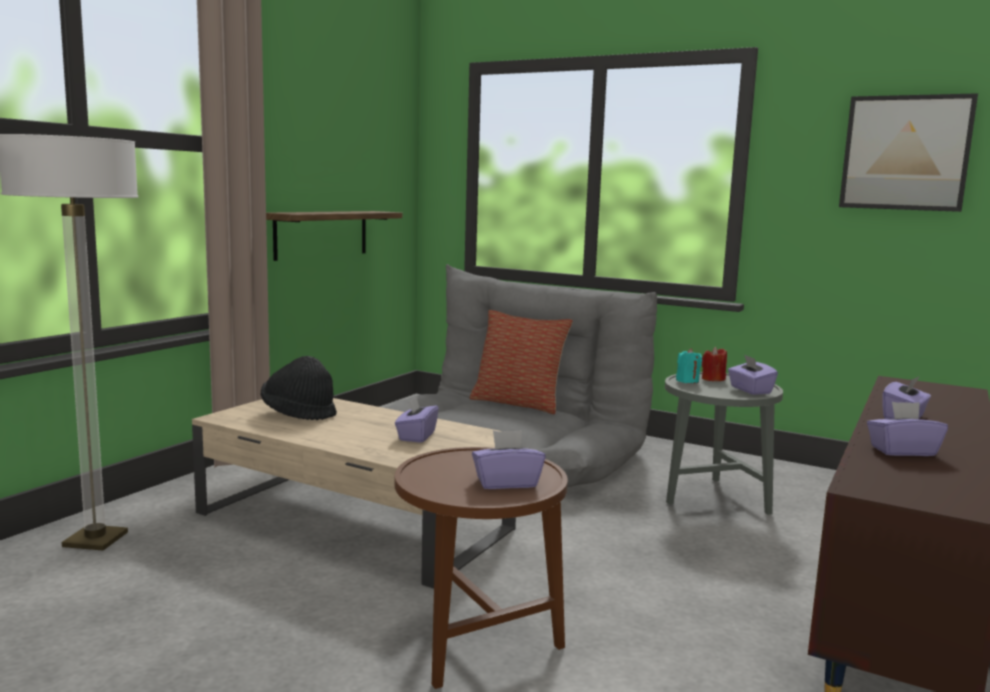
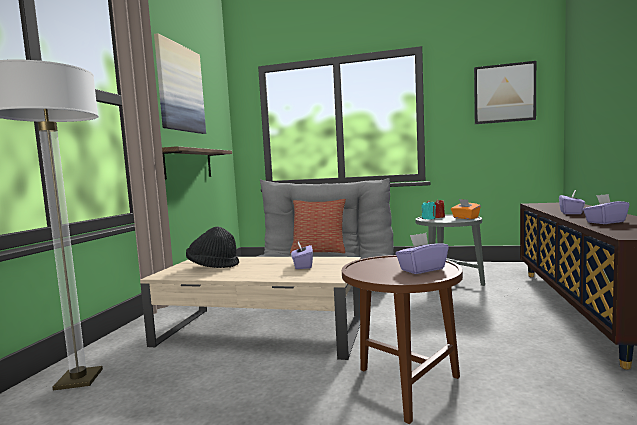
camera: 15 degrees left, 5 degrees down
(317, 111) = (180, 88): none -> picture
(750, 390) = (465, 218): purple tissue box -> orange tissue box

